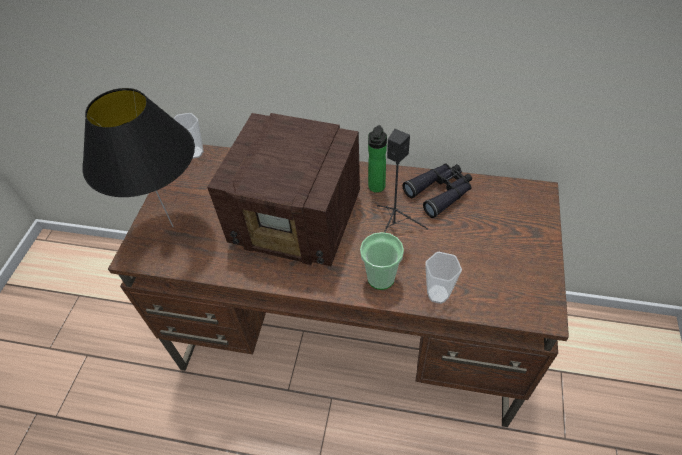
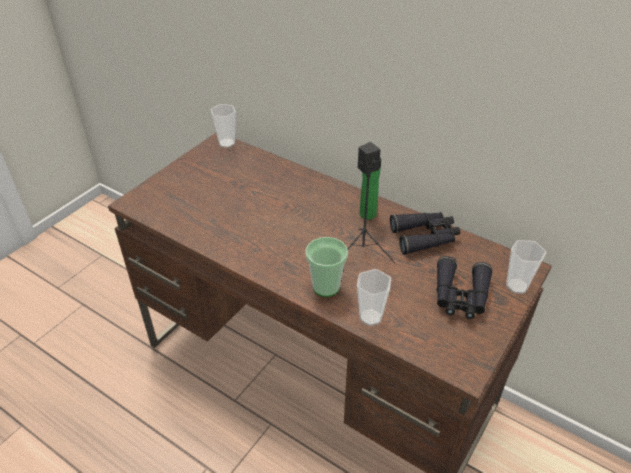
camera: 20 degrees right, 10 degrees down
(172, 226) = (175, 191): black table lamp -> none
(298, 221) = (280, 220): radio -> none
(502, 242) = (460, 296): none -> black binoculars
(541, 214) = (517, 286): none -> cup

